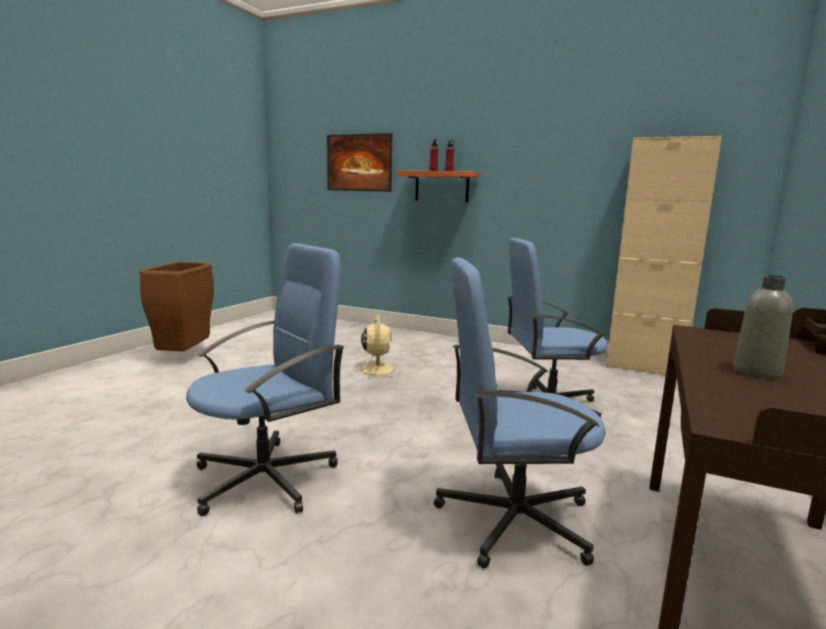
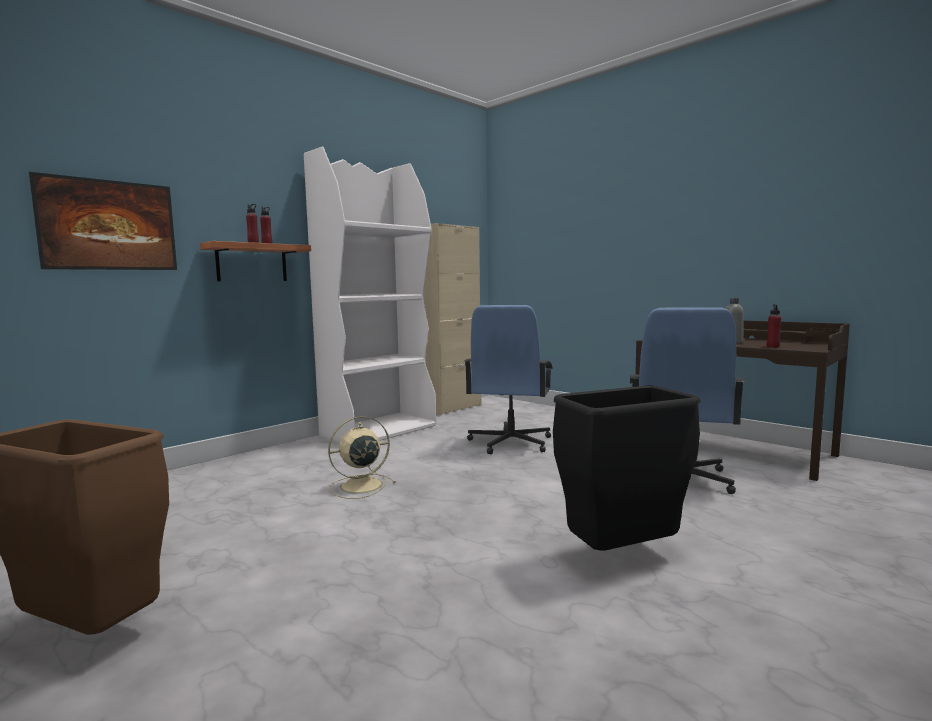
camera: 70 degrees left, 5 degrees down
(267, 478) = (620, 556): blue office chair -> black trash can
(377, 369) = (359, 486): beige fan -> beige fan turned 45 degrees counterclockwise
(518, 354) = (379, 430): none -> white bookcase
(727, 395) = (773, 347): none -> red bottle

